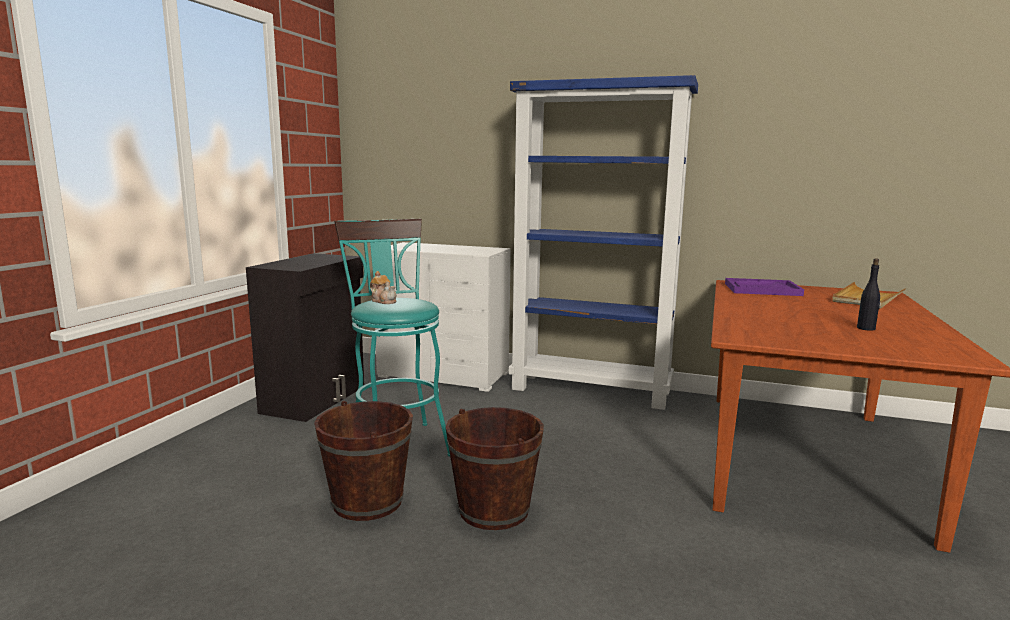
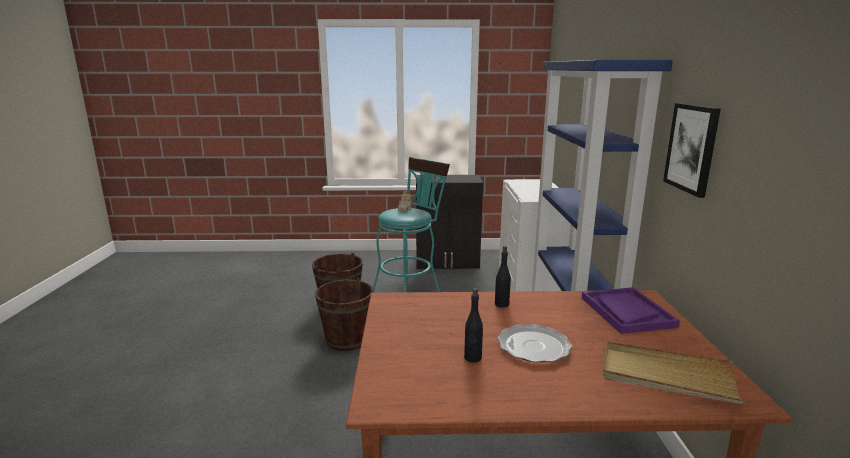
camera: 70 degrees right, 5 degrees up
(741, 153) = (692, 148): none -> picture
(748, 309) = (502, 304): none -> black bottle
(834, 313) = (533, 346): none -> plate

